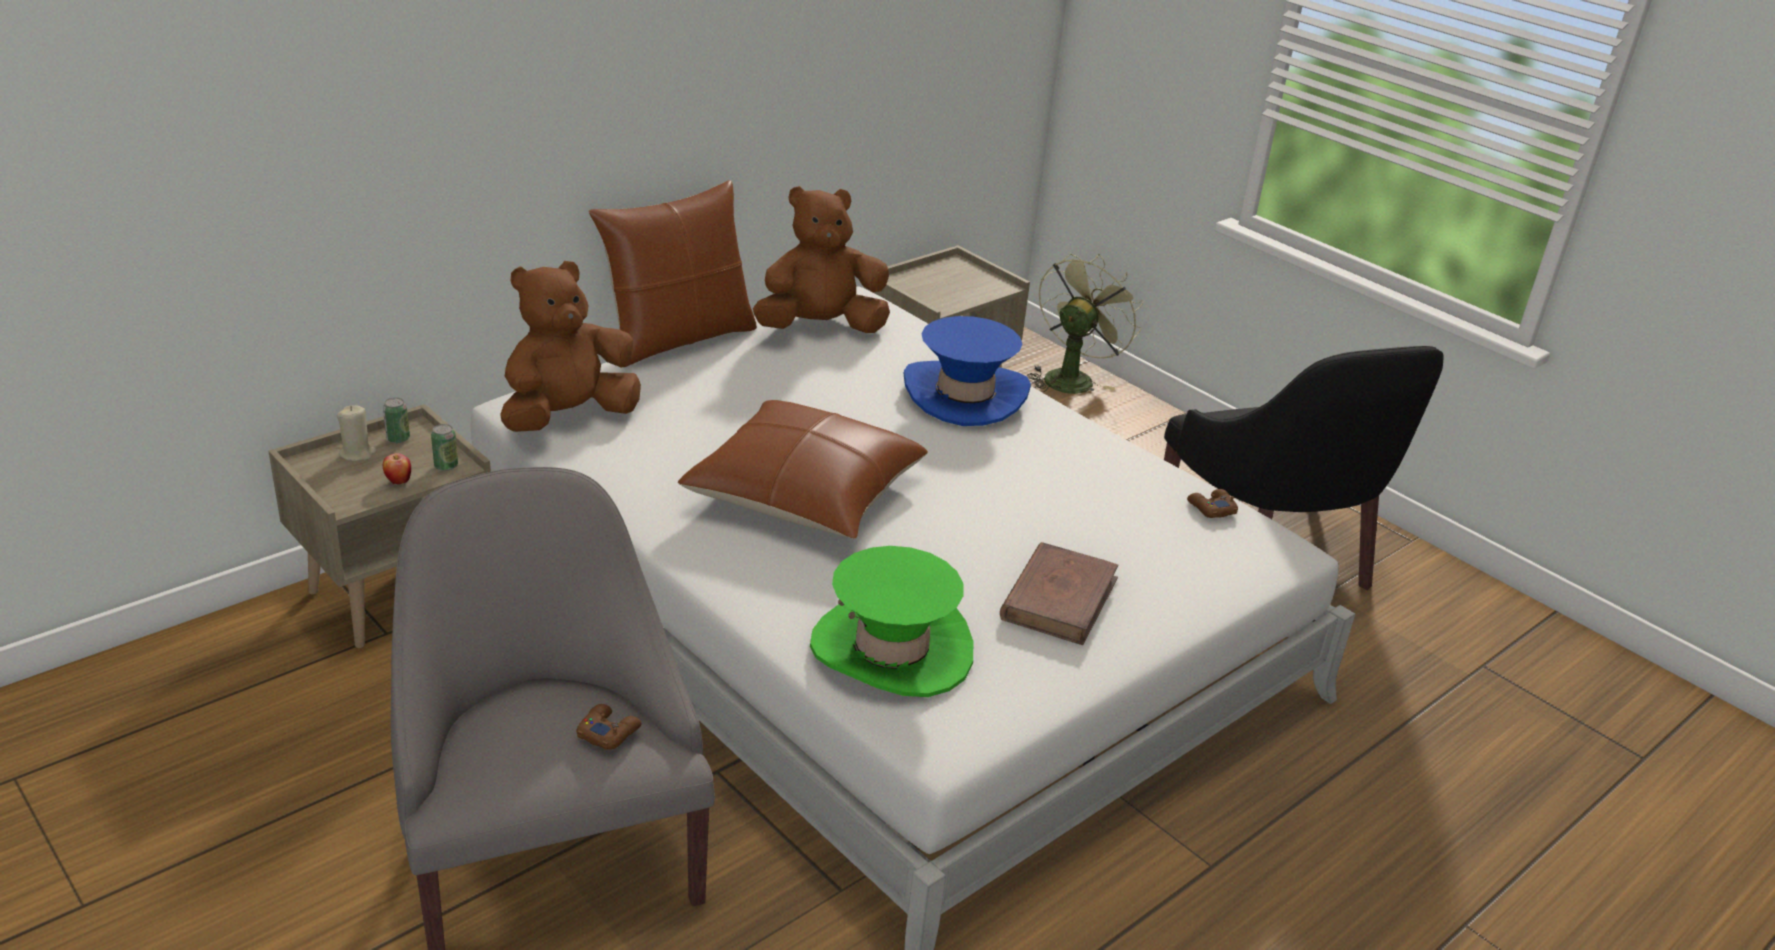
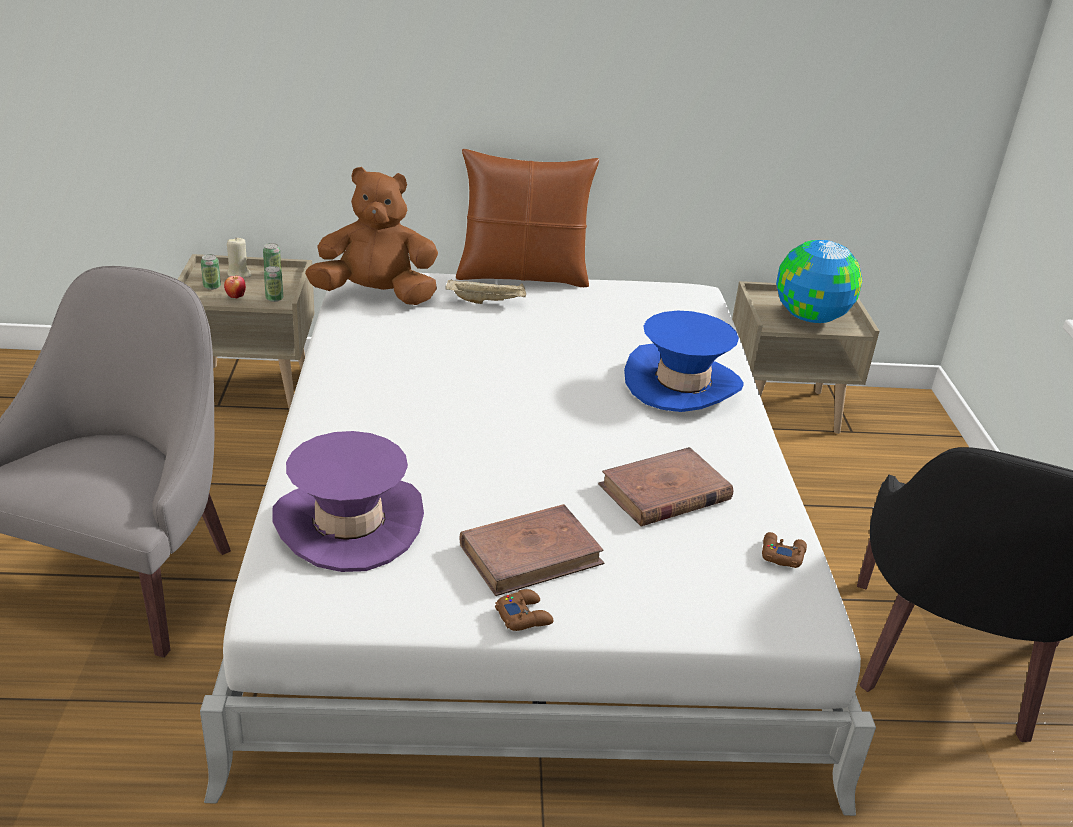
camera: 40 degrees right, 0 degrees up
(349, 481) = (212, 286): none -> can
(608, 732) = (117, 485): brown game controller -> brown game controller (524, 616)
(687, 380) = (487, 301): none -> beige tray
(805, 494) = (450, 399): brown pillow -> none
(820, 328) = (633, 301): brown plush toy -> none
(891, 649) = (349, 524): green hat -> purple hat
(959, 289) = (809, 317): none -> globe
(1072, 377) = (927, 443): green fan -> none
(1077, 498) = (664, 493): none -> brown book

